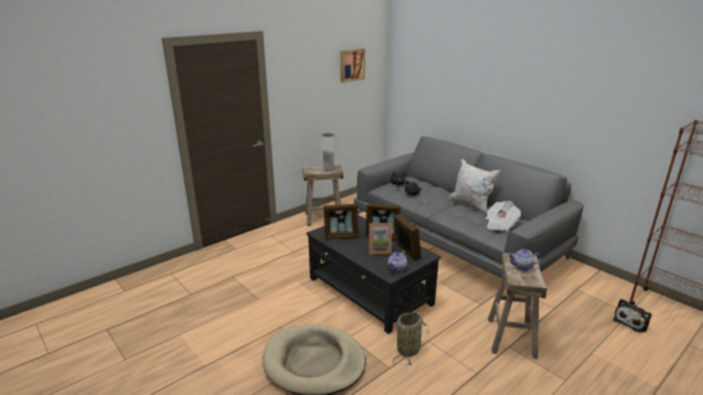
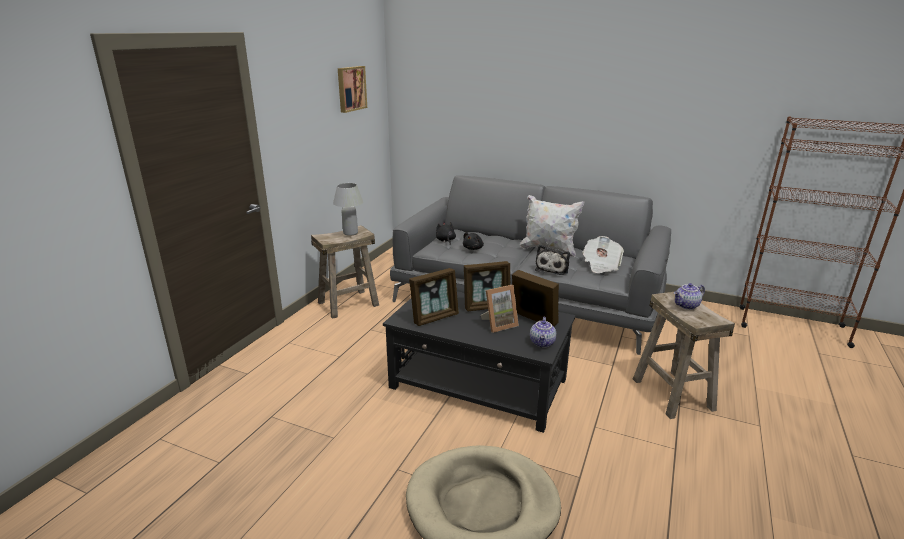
camera: 25 degrees left, 0 degrees up
(409, 349) = (582, 444): basket -> none
(631, 322) = (758, 344): plush toy -> plush toy (552, 268)

